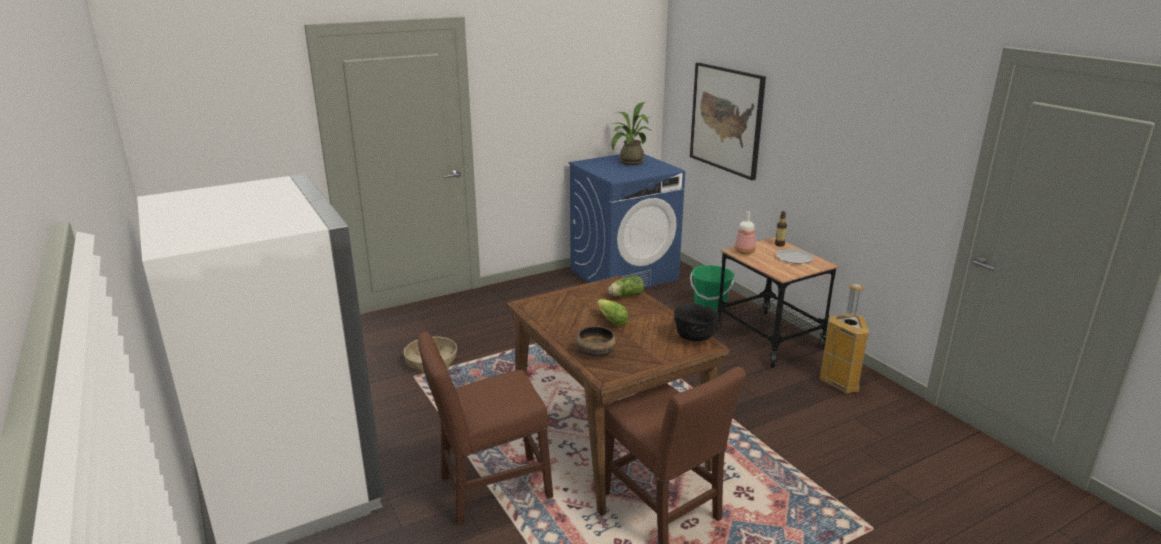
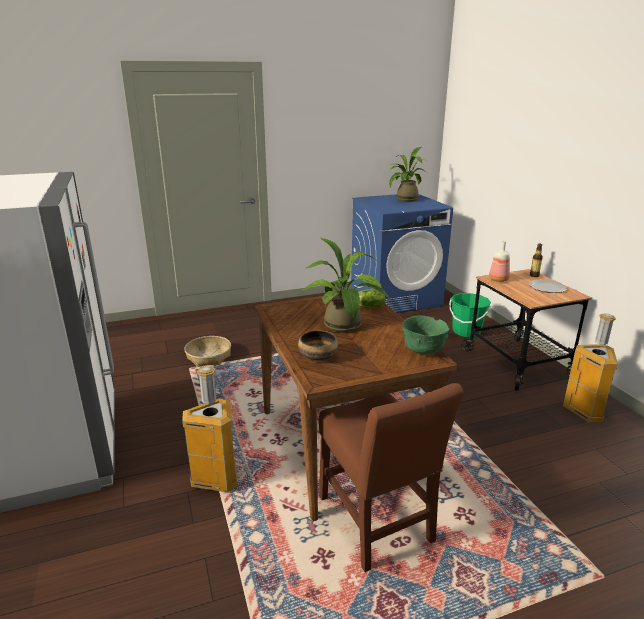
camera: 10 degrees right, 0 degrees up
(489, 490) = (215, 479): brown chair -> trash can
(610, 320) = (344, 327): lettuce -> potted plant
(694, 338) = (423, 351): black bowl -> green bowl
(726, 119) = (494, 161): picture -> none

